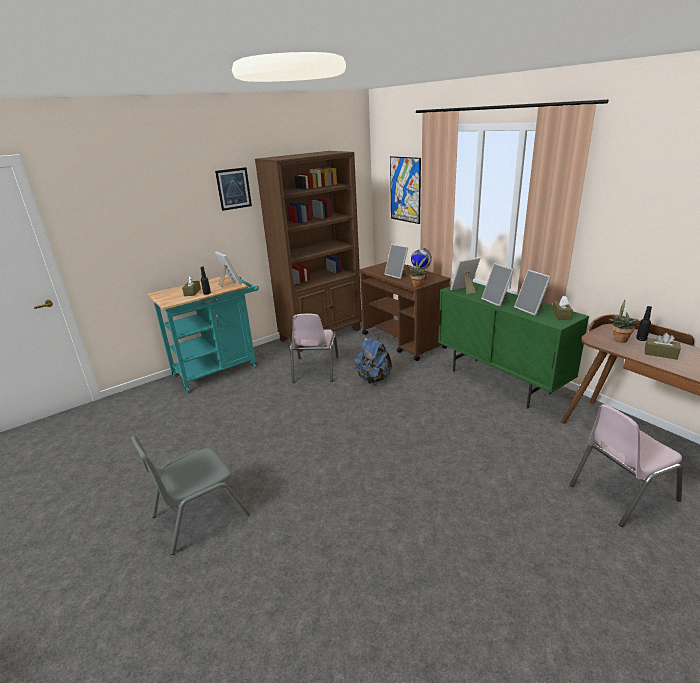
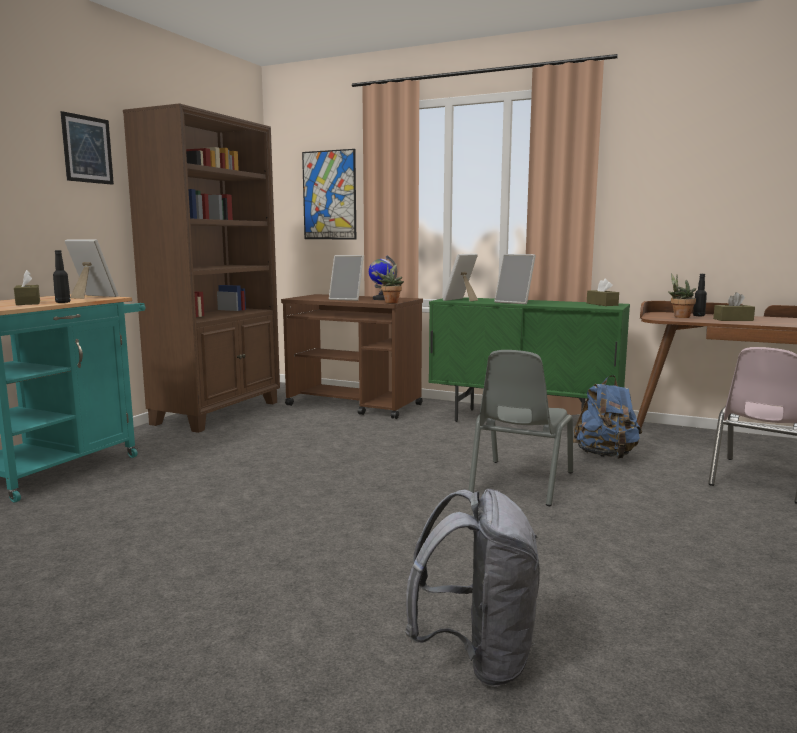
camera: 30 degrees left, 15 degrees down
(199, 515) = (216, 642): grey chair -> grey chair (520, 482)
(291, 570) = (476, 657): none -> grey backpack
(315, 369) = (249, 445): pink chair -> none
(373, 378) = (354, 441): blue backpack -> blue backpack (605, 456)
(531, 309) = (564, 304): picture frame -> none

